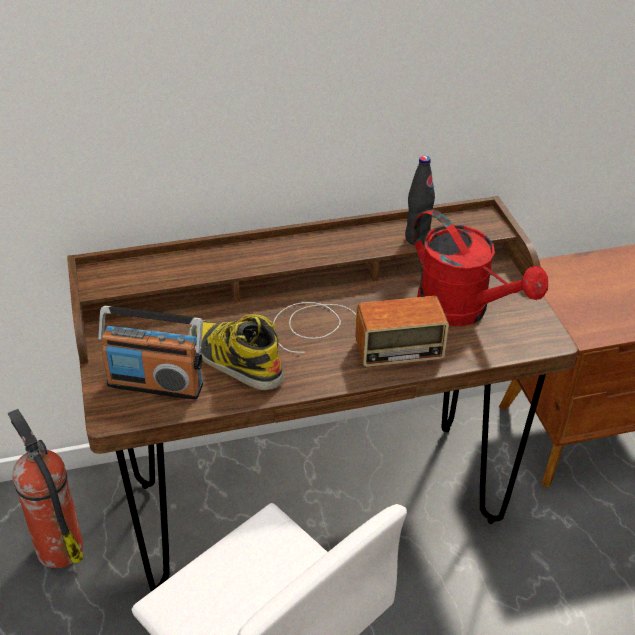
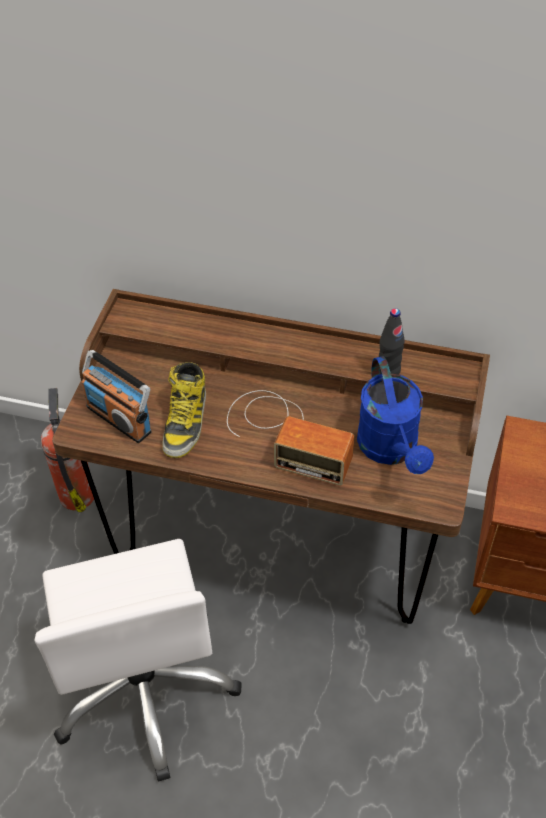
camera: 30 degrees right, 10 degrees up
(234, 360) = (185, 421): boot -> boot turned 150 degrees counterclockwise
(463, 311) = (391, 449): red watering can -> blue watering can

